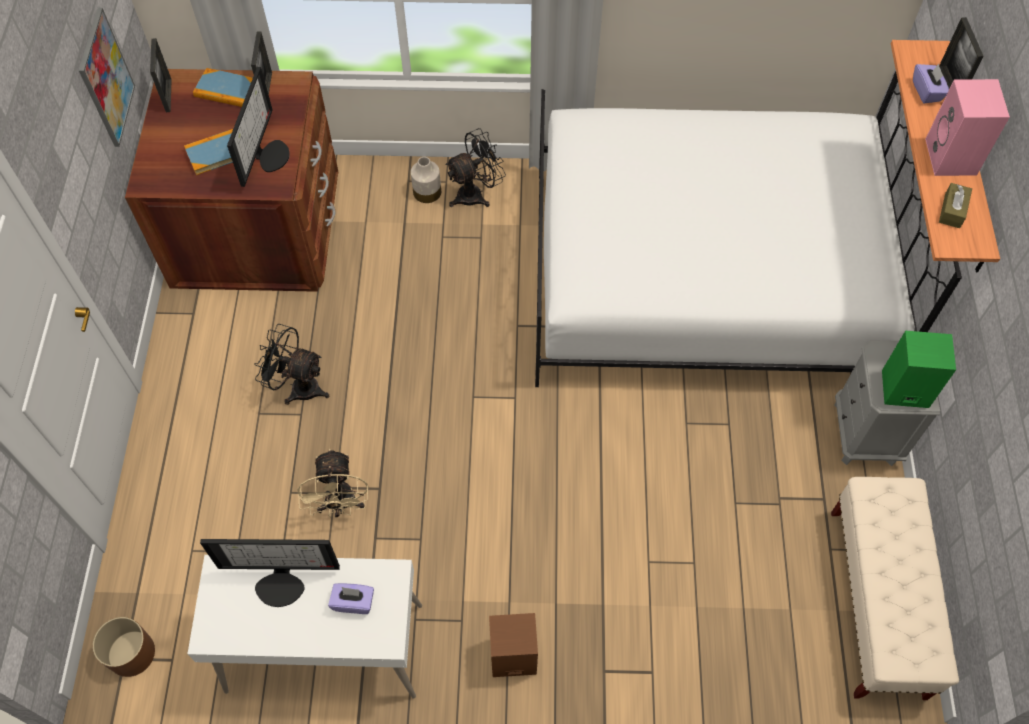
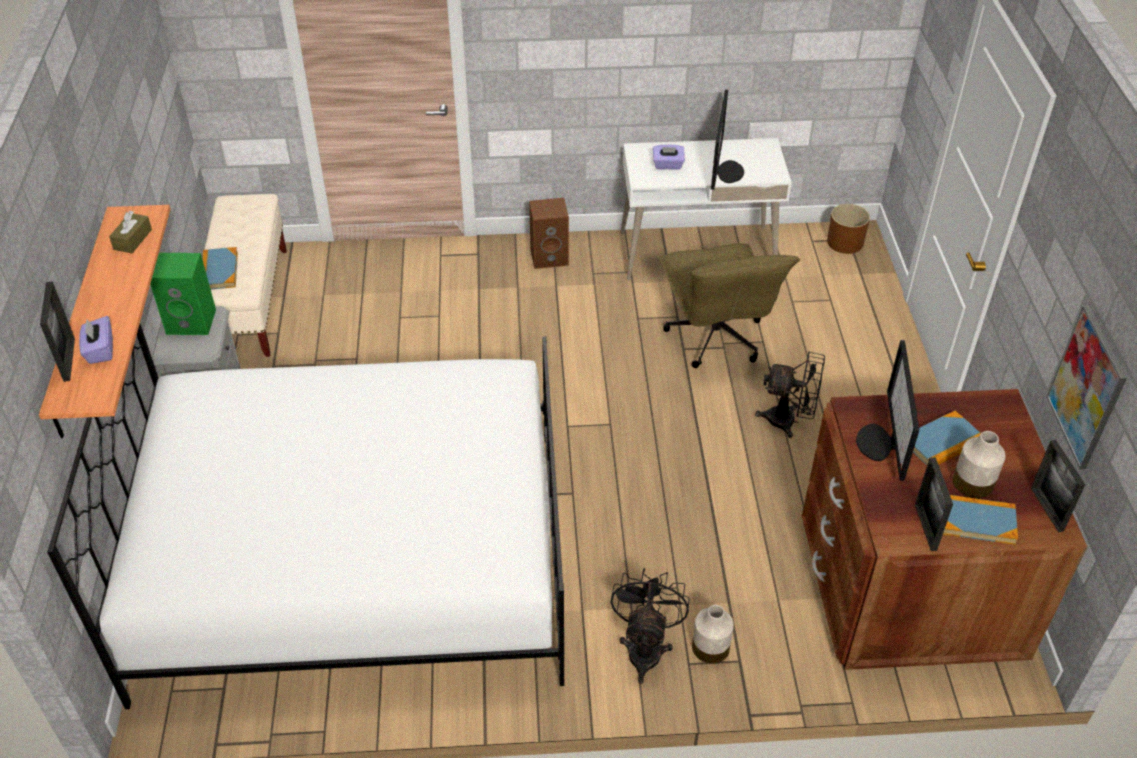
camera: 175 degrees right, 15 degrees down
(212, 119) = (972, 482): none -> beige vase
(281, 583) = (725, 171): monitor -> monitor turned 105 degrees clockwise
(341, 505) = (714, 335): beige fan -> beige office chair
(476, 194) = (645, 648): black fan -> black fan turned 135 degrees clockwise
(908, 526) = (219, 271): none -> book
(952, 158) = (107, 285): pink speaker -> none

